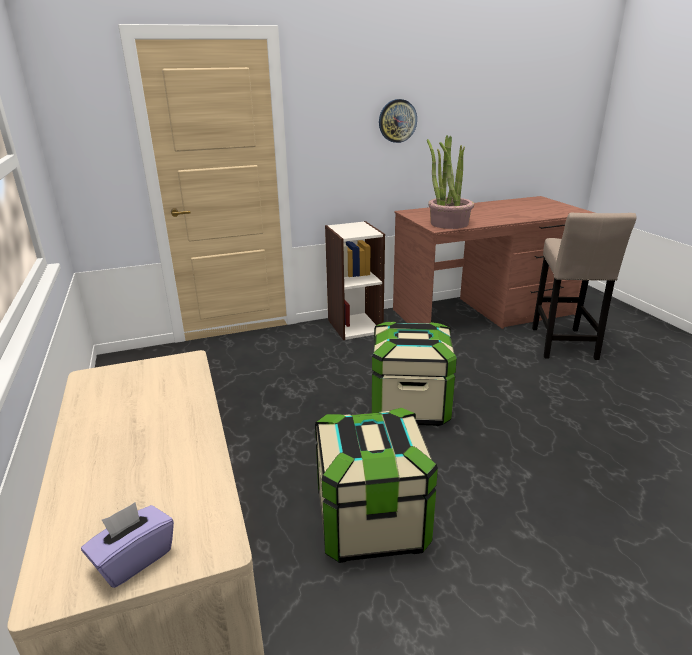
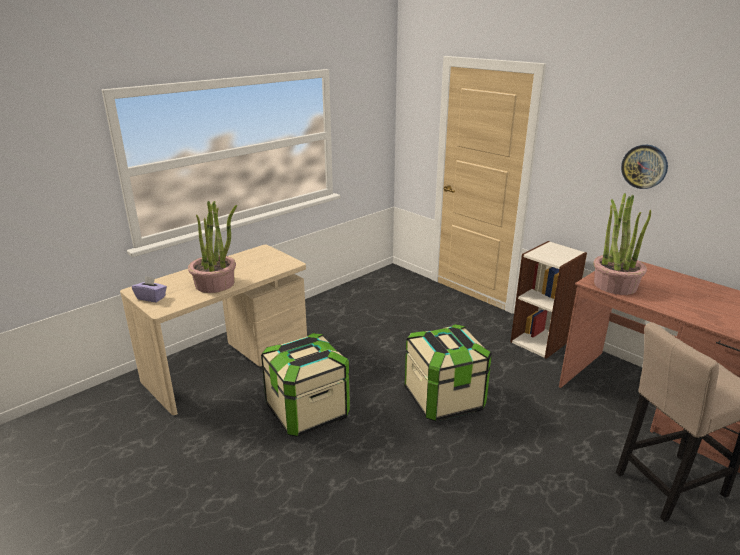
camera: 65 degrees right, 0 degrees up
(171, 450) = (215, 284): none -> potted plant

